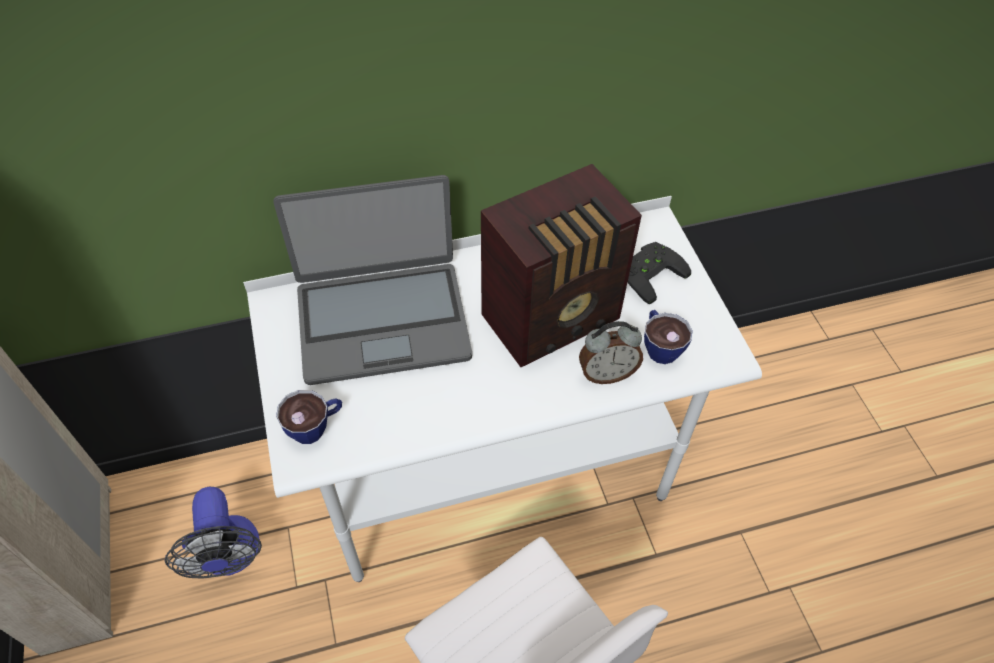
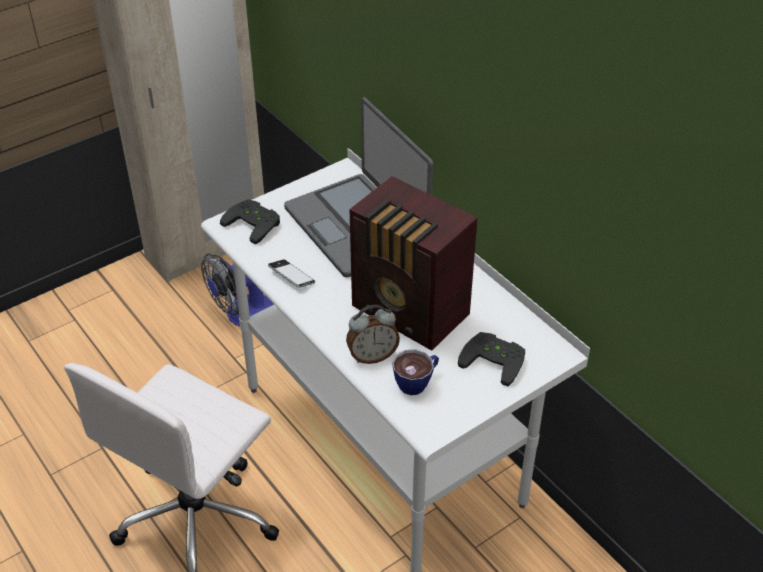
camera: 70 degrees right, 10 degrees down
(316, 427) = (255, 223): cup -> black game controller
(440, 414) = (291, 277): none -> phone
(606, 373) = (372, 356): alarm clock -> alarm clock turned 75 degrees counterclockwise

